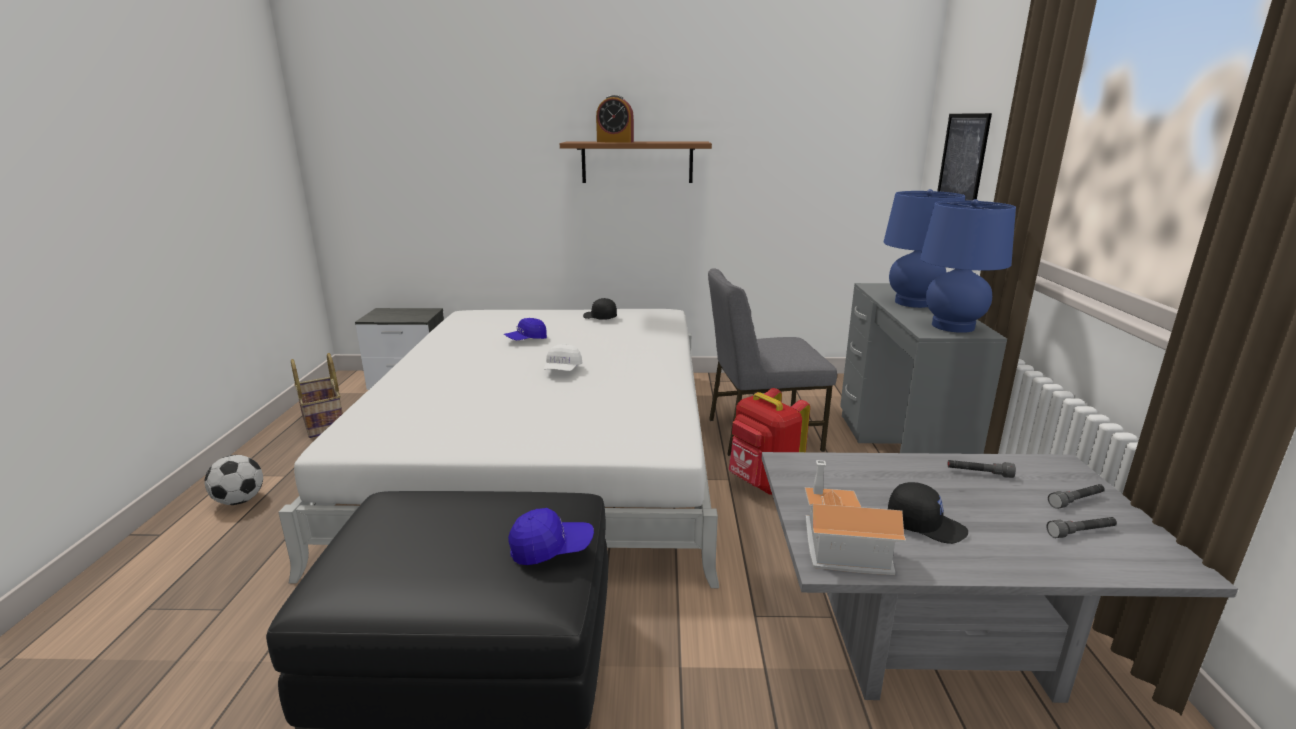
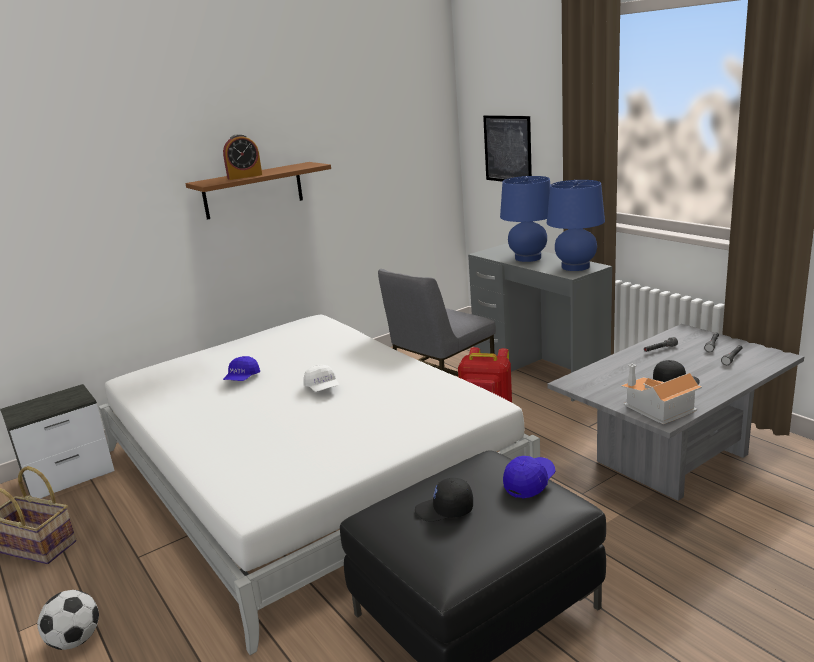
camera: 35 degrees left, 0 degrees up
(599, 317) = (271, 340): black cap -> black cap (444, 510)

